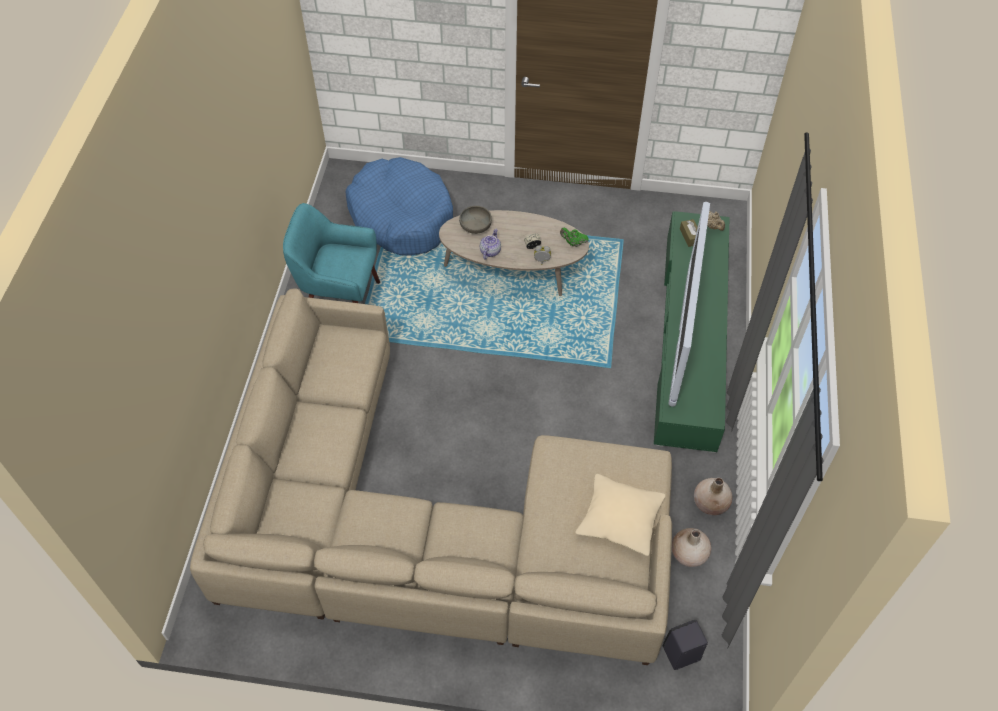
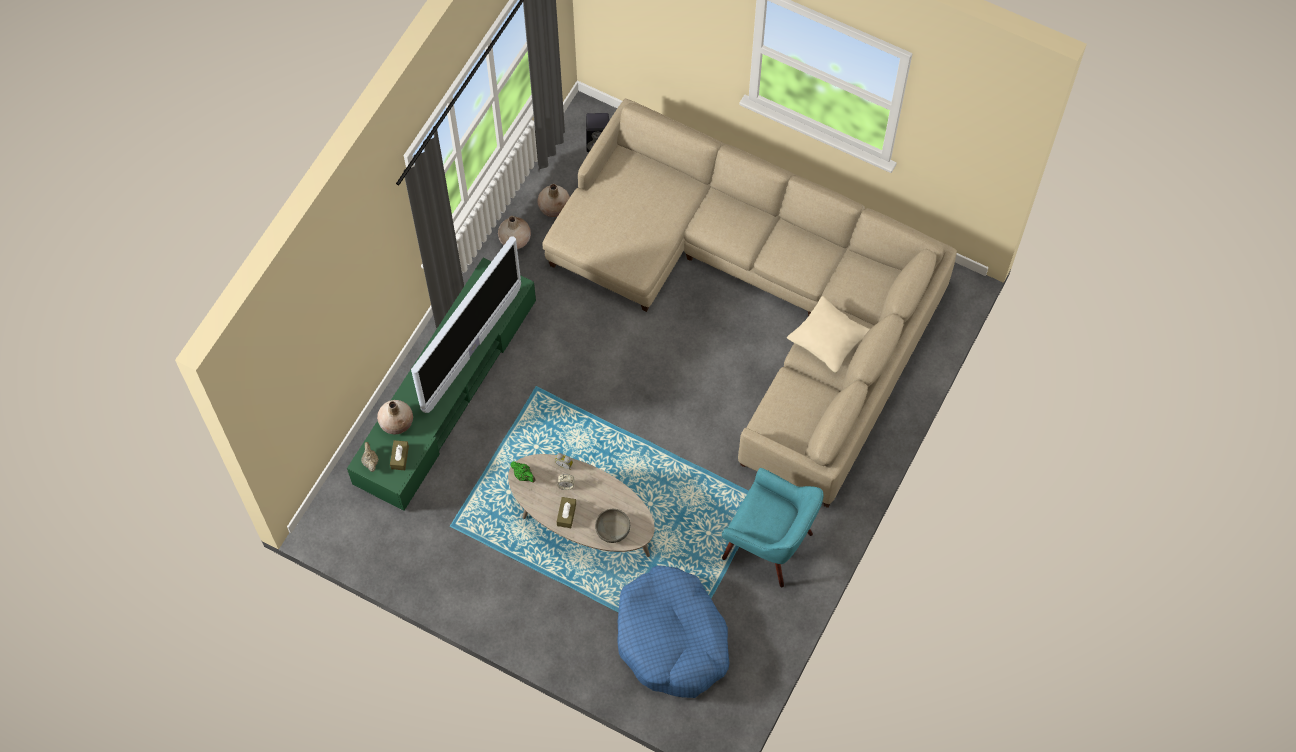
camera: 160 degrees left, 10 degrees up
(490, 251) = (610, 494): teapot -> none
(521, 226) = (566, 514): none -> brown tissue box
(619, 519) = (612, 197): beige pillow -> beige pillow (828, 339)
(710, 261) = (397, 422): none -> beige vase

